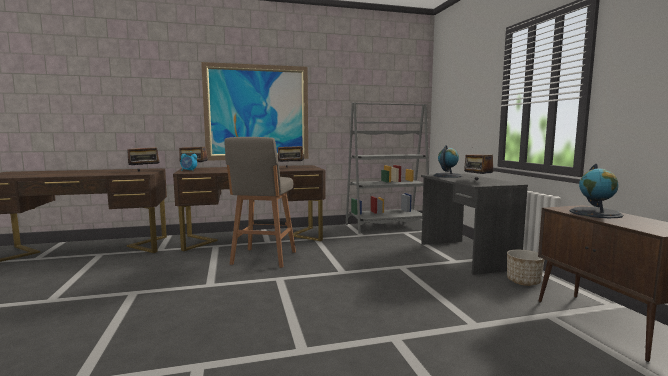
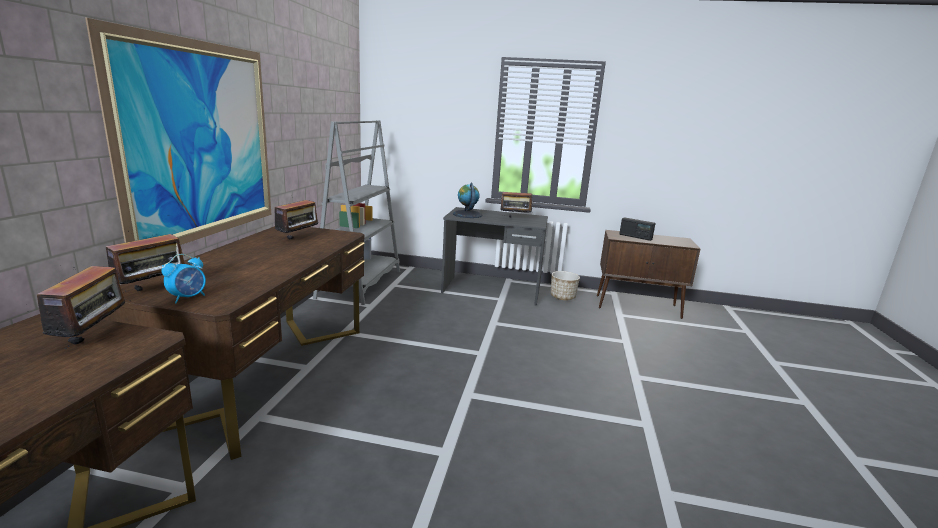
camera: 65 degrees left, 10 degrees up
(263, 258) = (381, 388): grey stool -> none
(595, 213) = (635, 237): globe -> radio

